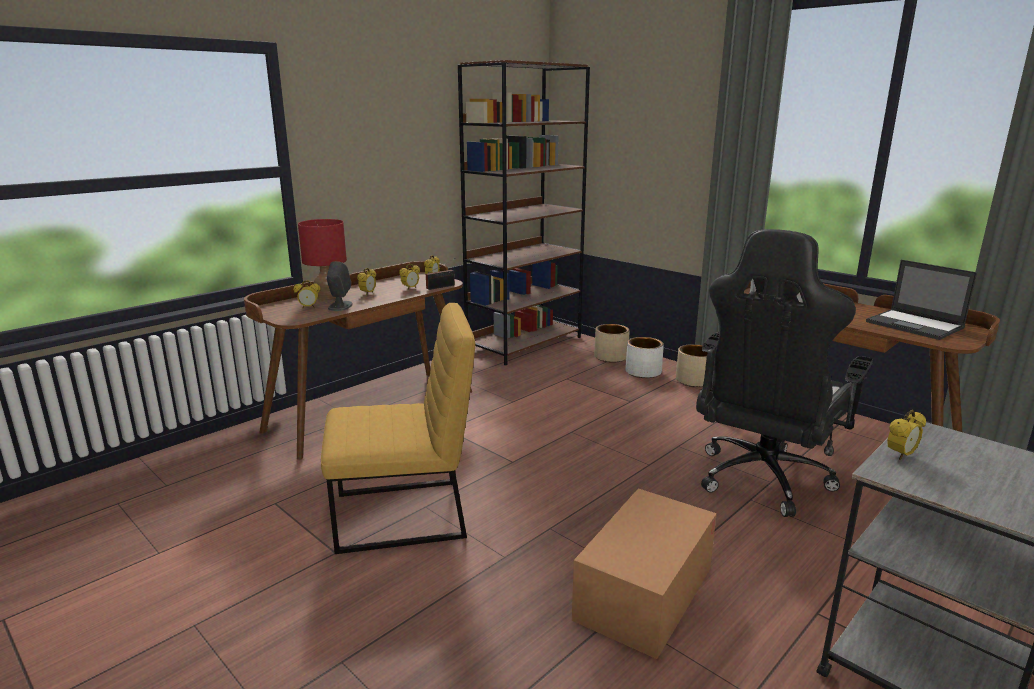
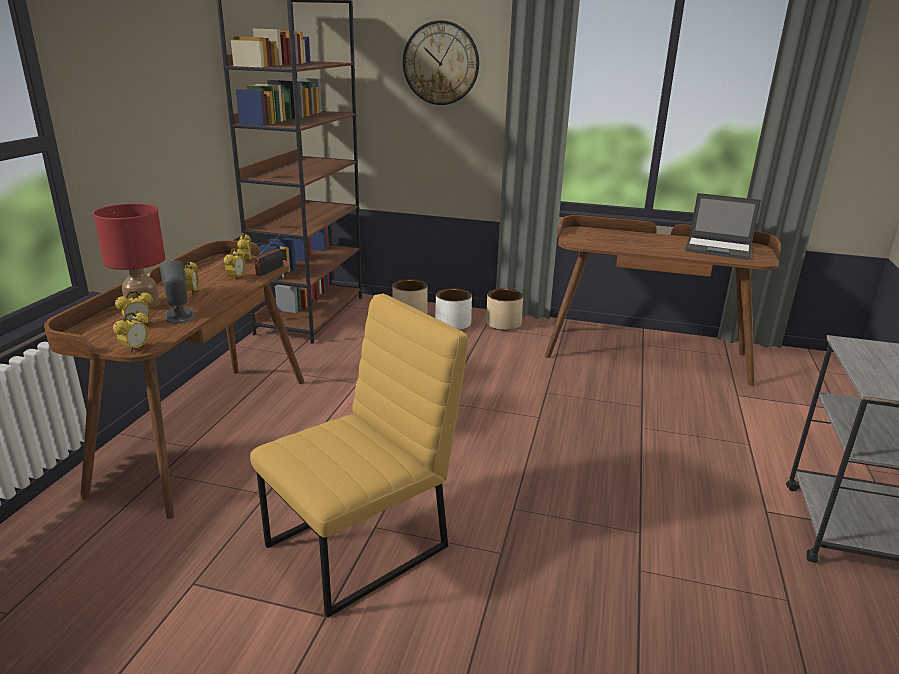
camera: 30 degrees left, 5 degrees up
(644, 593) = (643, 543): cardboard box -> none
(661, 120) = (441, 63): none -> wall clock
(764, 475) = (632, 402): black office chair -> none
(901, 455) = (867, 370): alarm clock -> alarm clock (135, 349)

